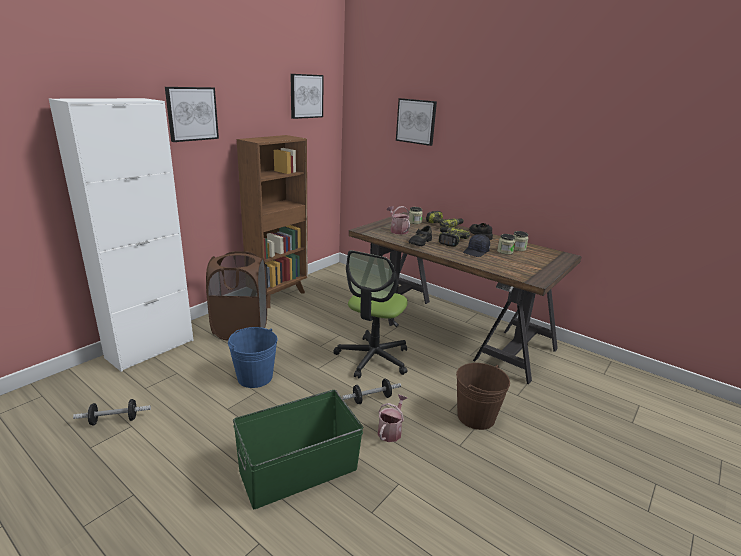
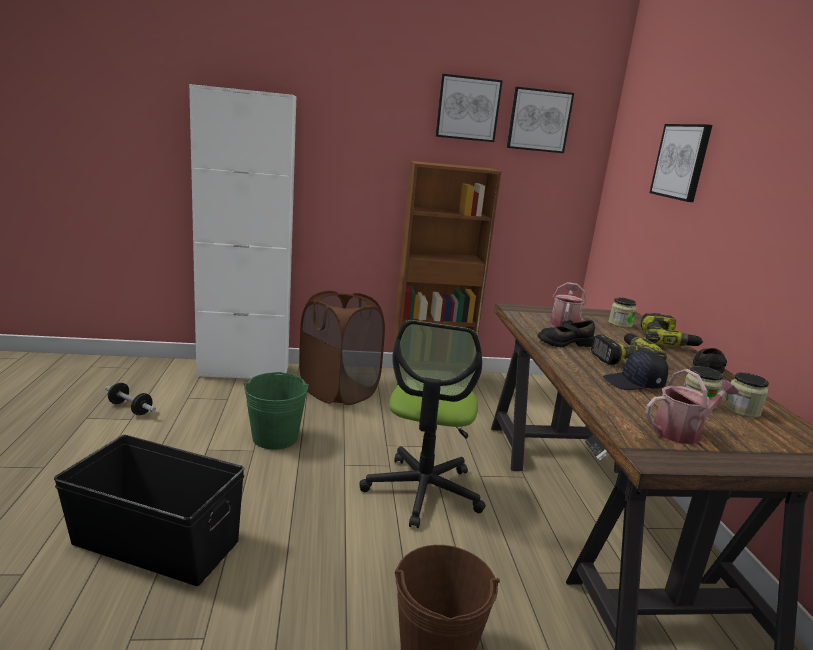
camera: 45 degrees right, 5 degrees down
(192, 114) = (356, 122): picture -> picture (468, 108)
(255, 377) = (275, 437): blue bucket -> green bucket
(298, 470) = (156, 541): green storage box -> black storage box
(371, 399) = (343, 530): dumbbell -> none
(373, 358) = (423, 491): office chair -> office chair turned 60 degrees counterclockwise
(391, 430) = (301, 578): watering can -> watering can (682, 432)

